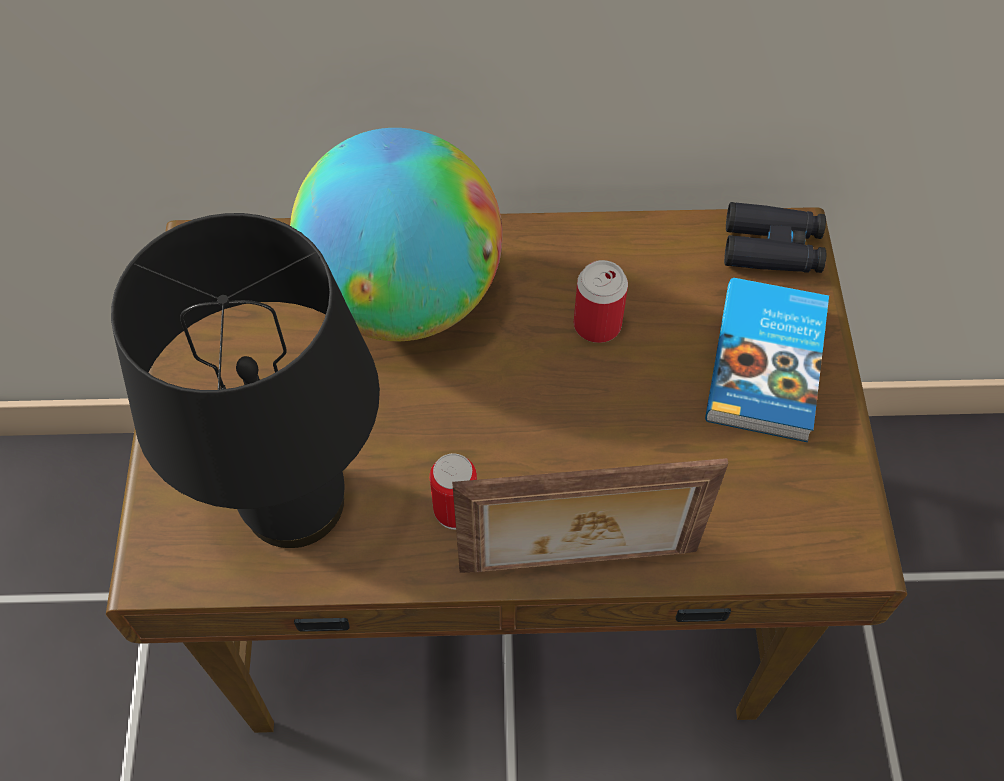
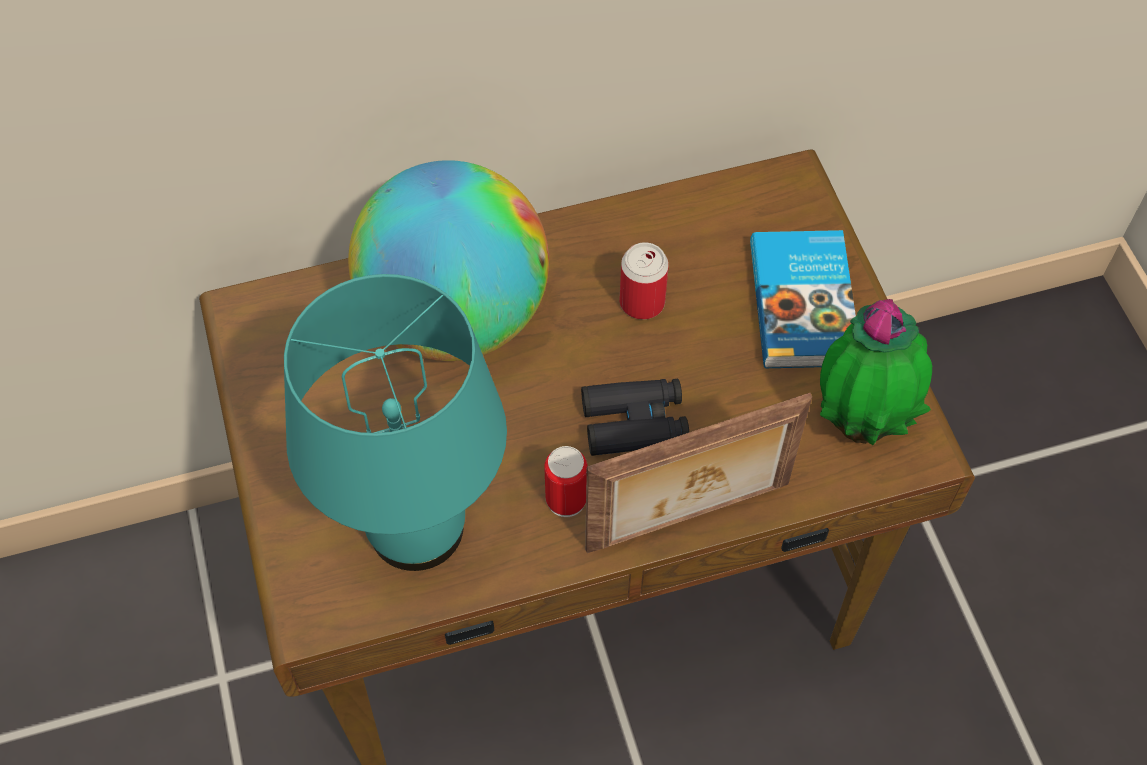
camera: 15 degrees left, 0 degrees up
(292, 502) = (414, 528): black table lamp -> turquoise table lamp
(772, 247) = (779, 196): black binoculars -> black binoculars (634, 423)
(795, 504) = (861, 422): none -> potted plant

